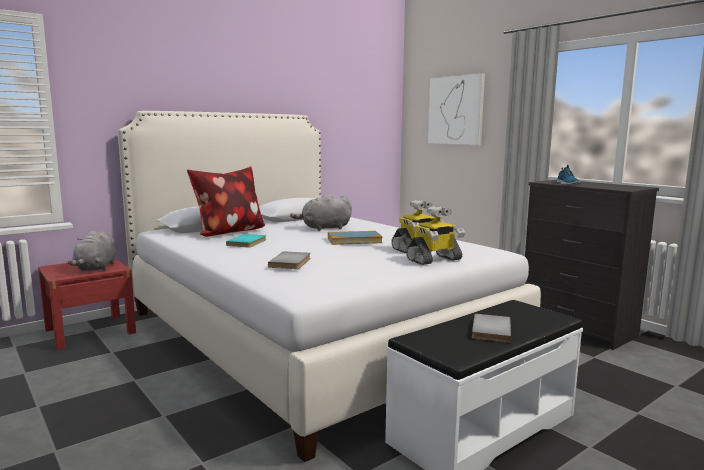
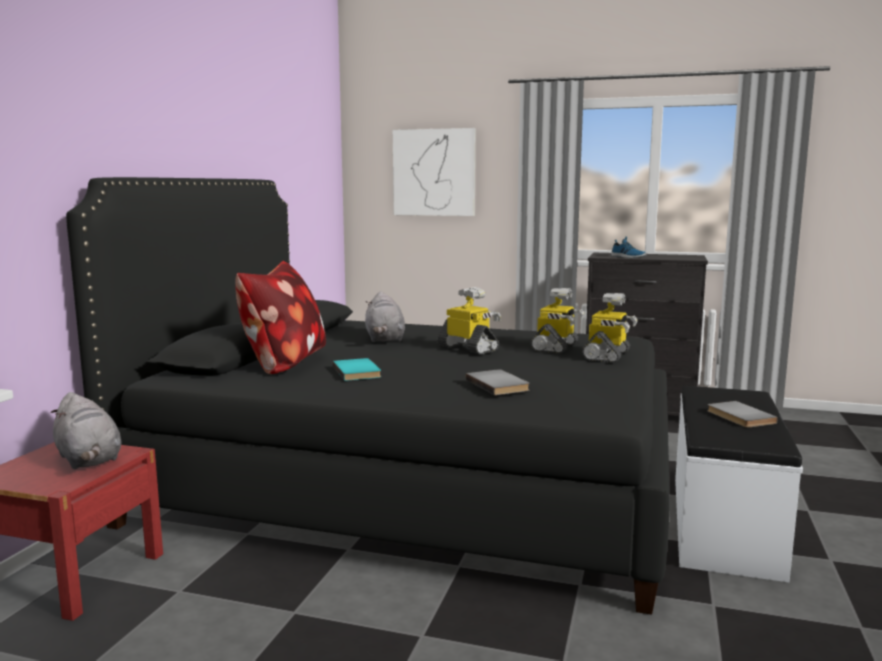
camera: 35 degrees left, 0 degrees up
(310, 334) = (412, 485): white bed -> black bed
(324, 228) = (384, 339): grey plush toy -> grey plush toy turned 45 degrees counterclockwise
(354, 240) = (469, 348): book -> toy robot

